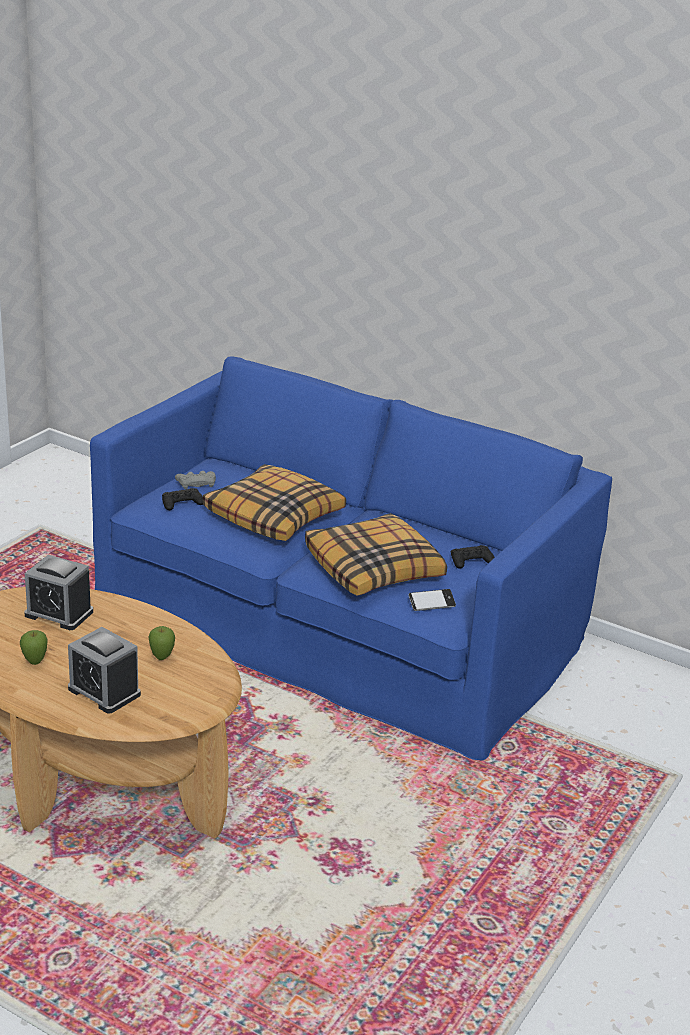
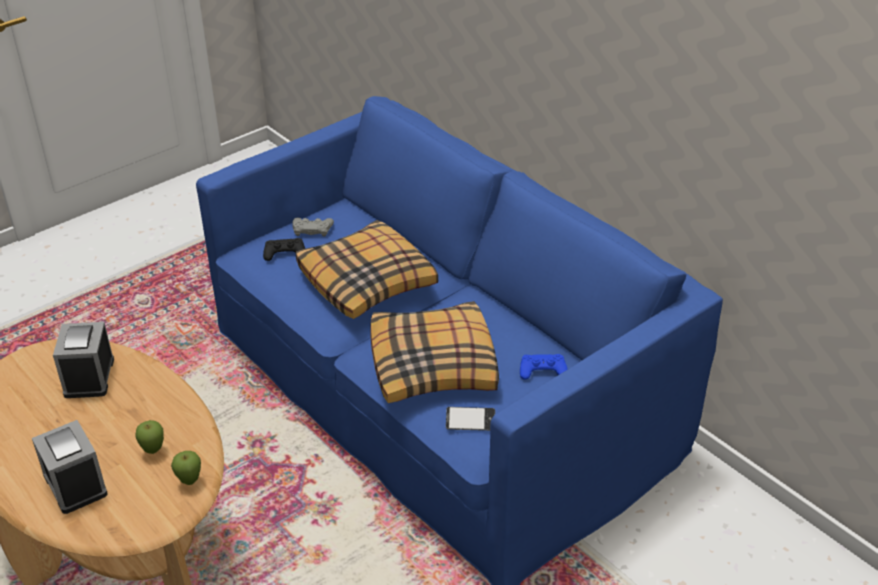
camera: 20 degrees right, 10 degrees up
(35, 662) = (33, 434): apple -> apple (189, 481)
(59, 613) = (89, 377): alarm clock -> alarm clock turned 45 degrees clockwise
(471, 561) = (543, 371): black game controller -> blue game controller

